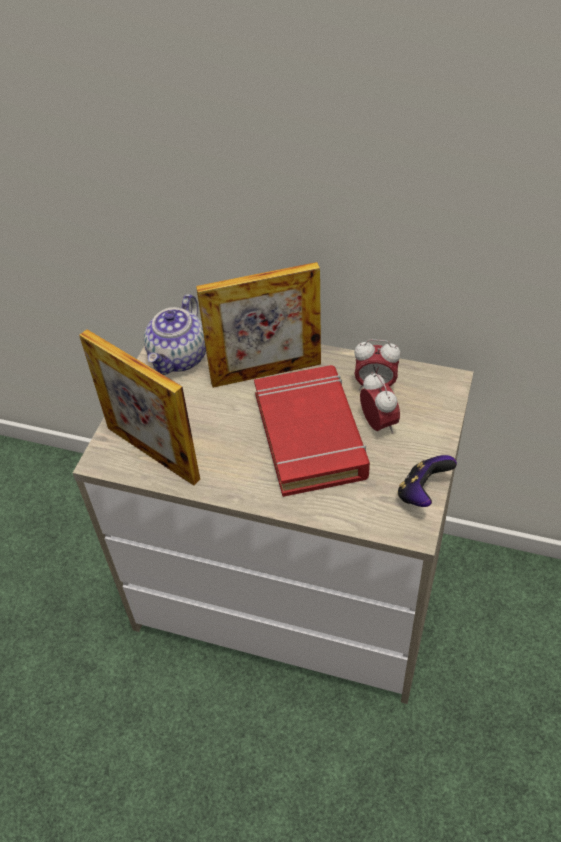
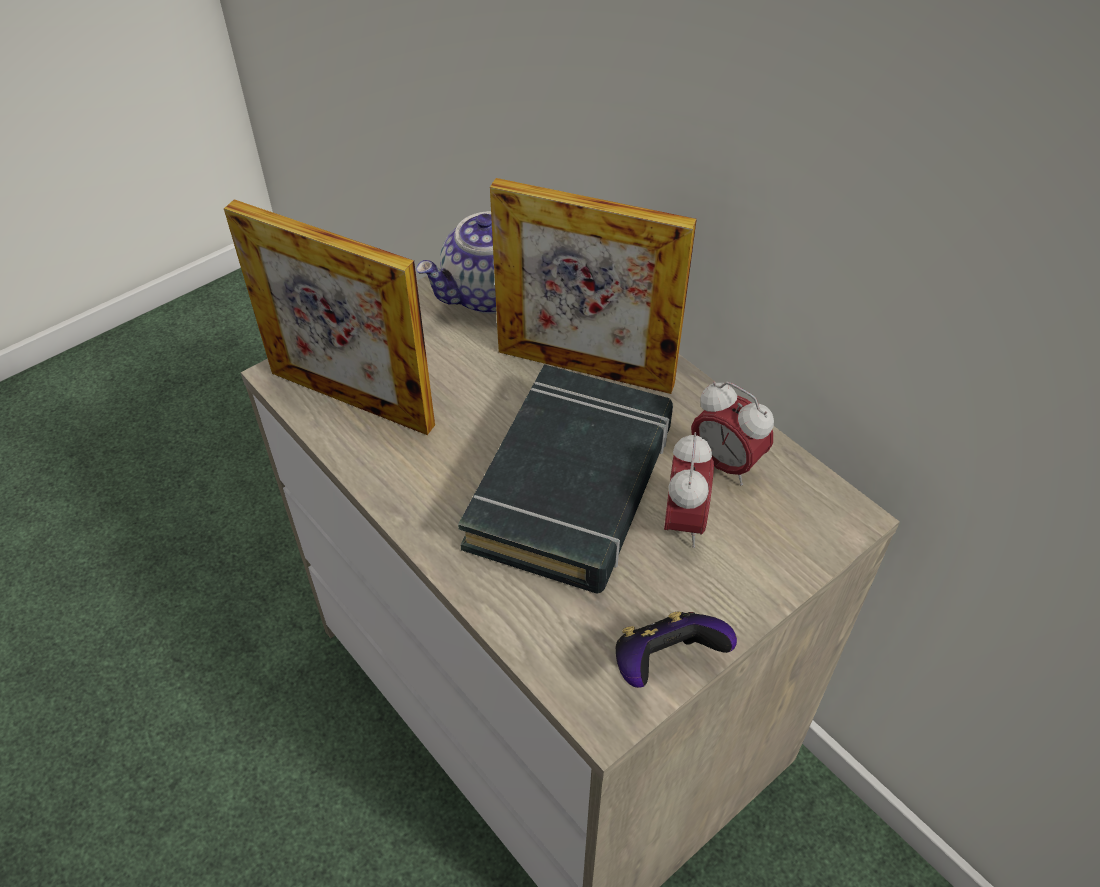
camera: 30 degrees right, 0 degrees up
(152, 453) = (351, 398): picture frame -> picture frame turned 45 degrees counterclockwise
(310, 436) = (572, 486): red book -> black book

